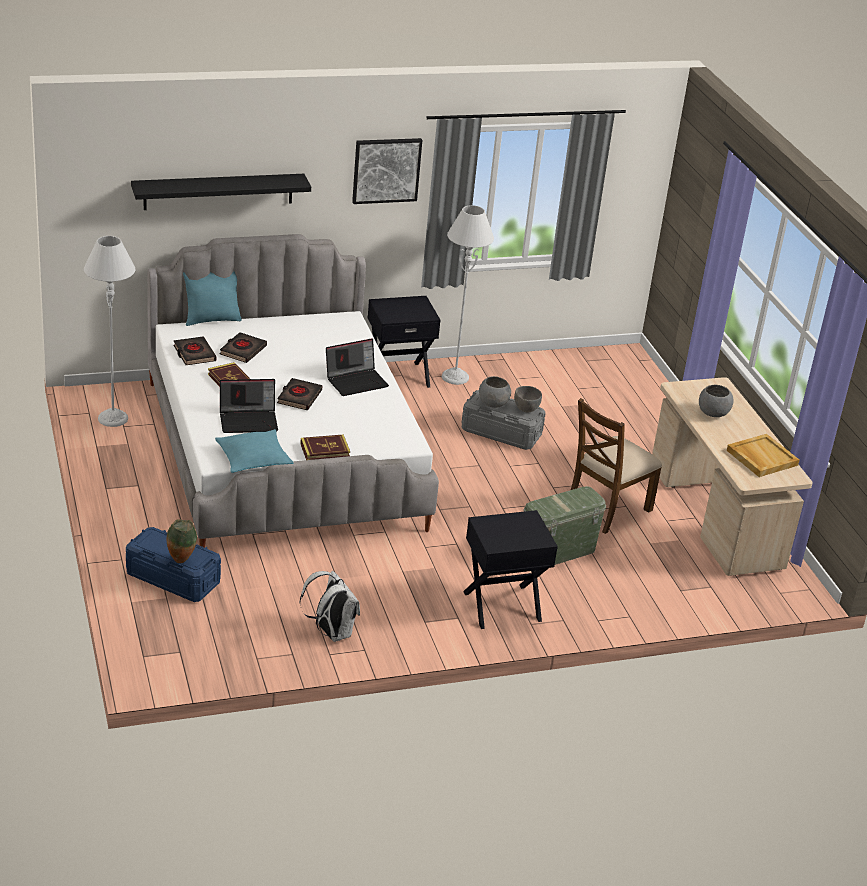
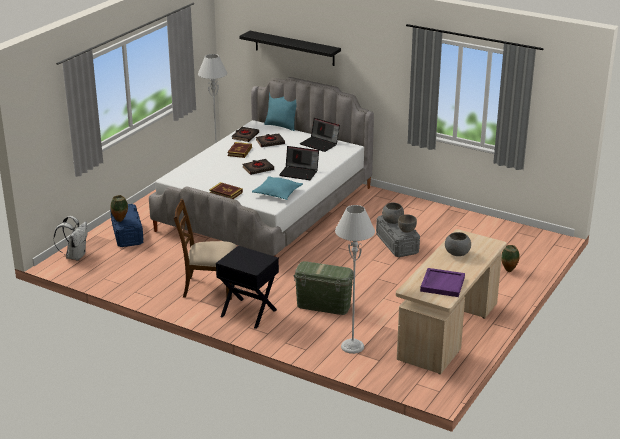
camera: 50 degrees right, 5 degrees down
(249, 420) = (216, 169): laptop -> laptop (320, 144)
(253, 459) = (188, 183): turquoise pillow -> turquoise pillow (277, 193)
(331, 632) = (151, 284): white backpack -> white backpack (75, 256)
(386, 170) = (389, 57): picture -> none
(398, 376) = (388, 199): black nightstand -> none
(455, 377) = (419, 211): grey floor lamp -> grey floor lamp (352, 346)
(606, 508) = (389, 300): brown chair -> brown chair (209, 287)
(652, 414) = (509, 271): none -> vase
(761, 457) = (442, 284): beige tray -> purple tray

